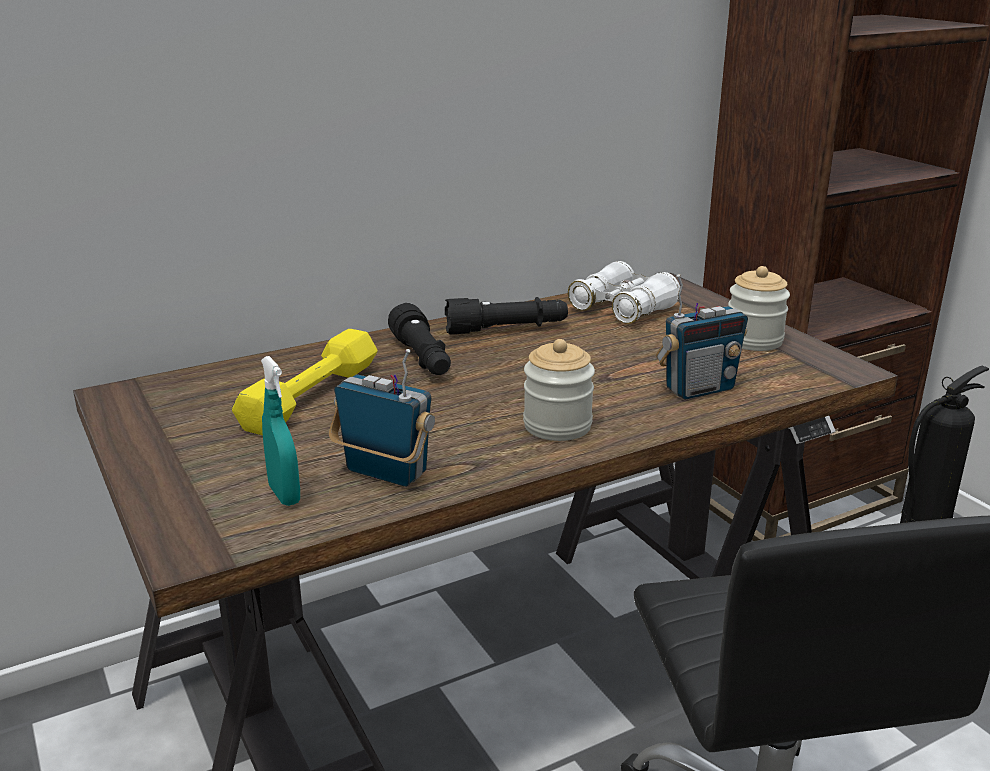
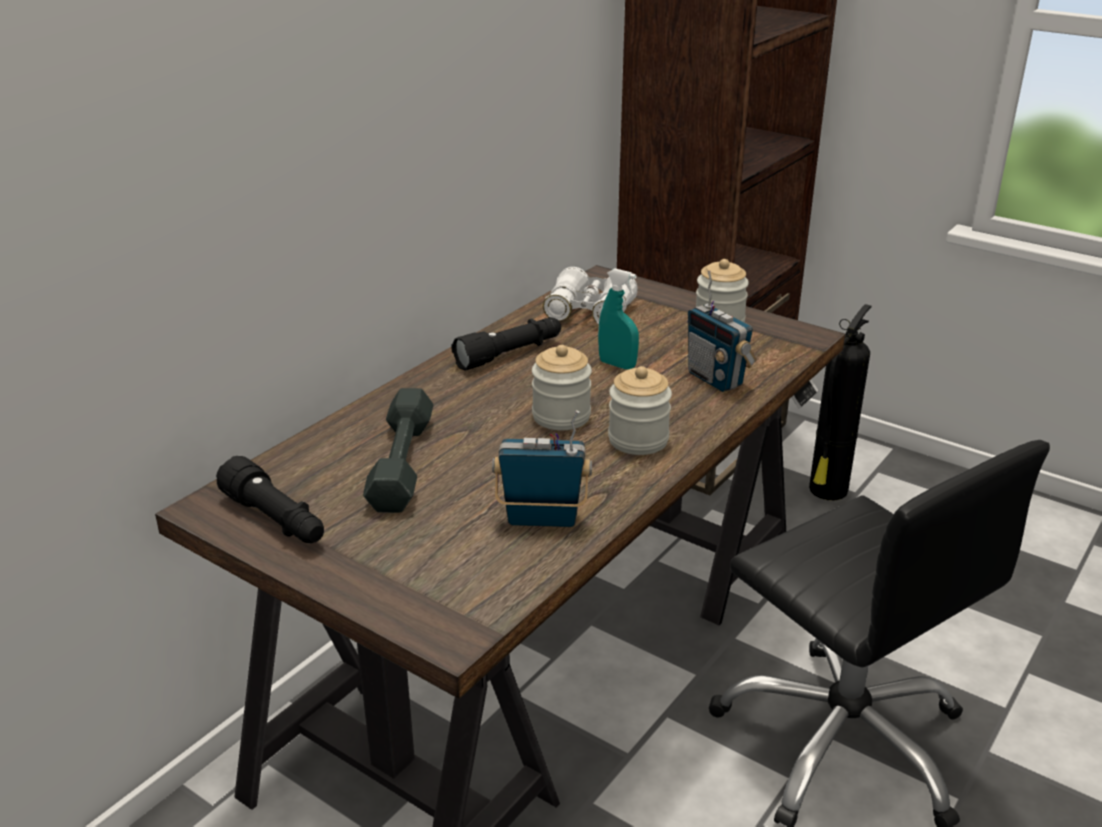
camera: 25 degrees left, 5 degrees up
(284, 495) = (478, 562): turquoise spray bottle -> turquoise spray bottle (617, 365)
(310, 396) = (401, 463): yellow dumbbell -> grey dumbbell
(422, 358) = (464, 401): black flashlight -> black flashlight (276, 520)
(500, 389) = (561, 416): none -> jar
(699, 389) = (715, 379): radio -> radio turned 105 degrees clockwise

